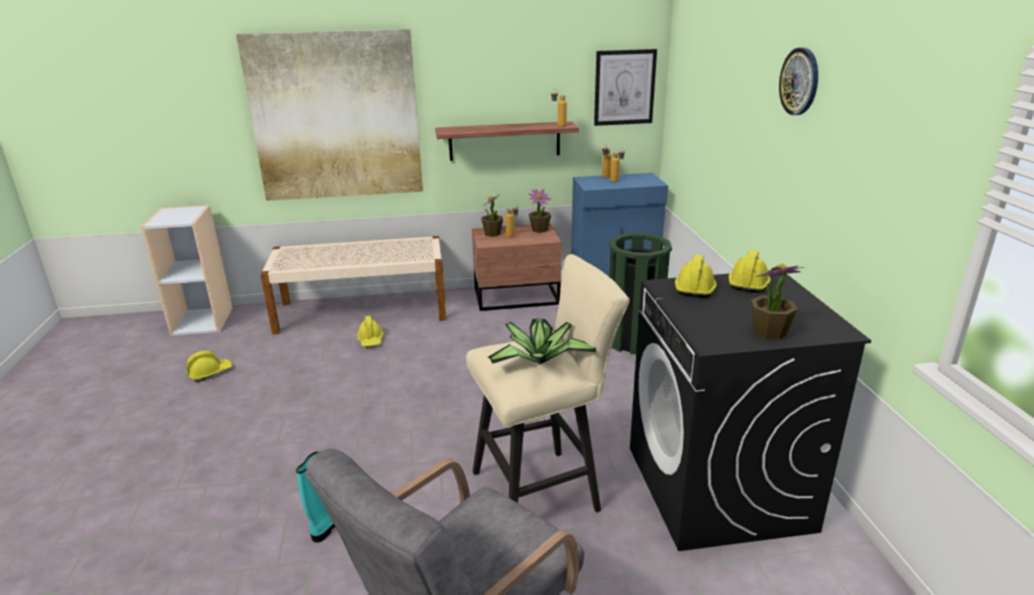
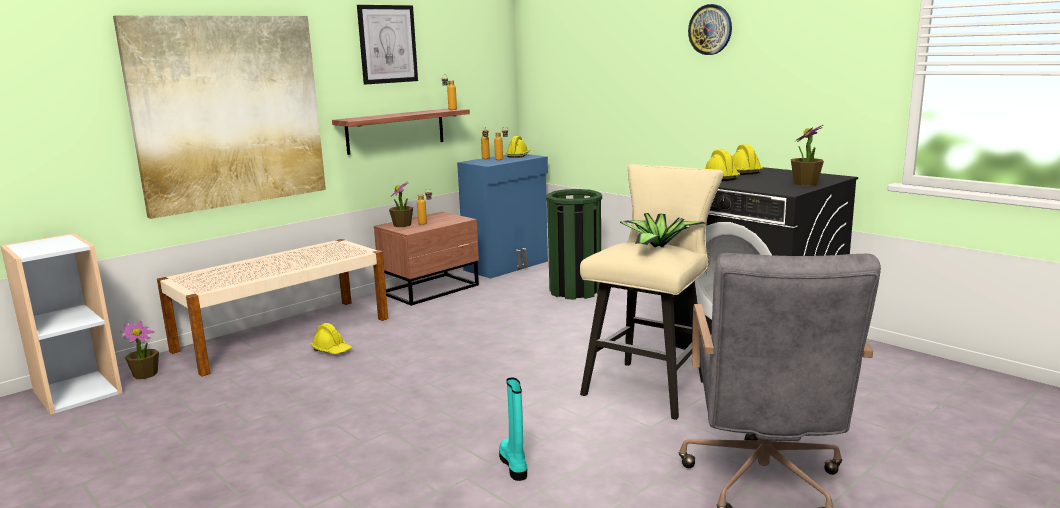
camera: 35 degrees left, 10 degrees down
(210, 373) = (174, 424): yellow hard hat -> yellow hard hat (518, 155)
(540, 229) = (441, 216): potted plant -> potted plant (145, 374)
(624, 87) = (488, 75): picture -> picture (387, 44)

